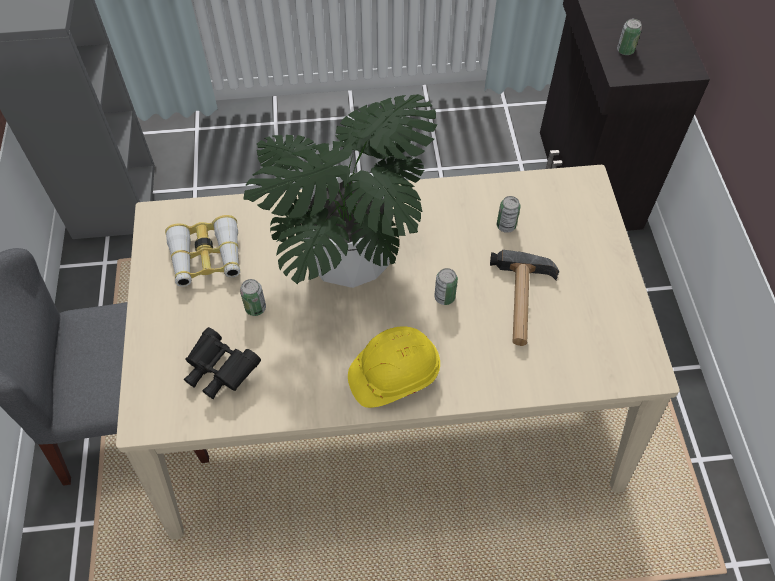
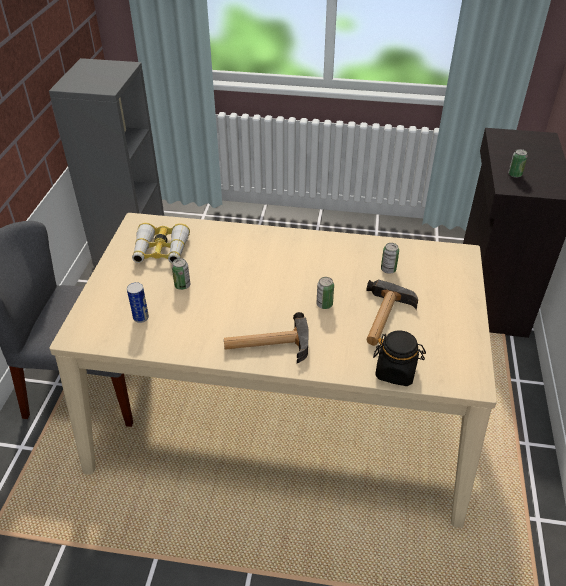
camera: 15 degrees right, 15 degrees down
(220, 371) = (141, 317): black binoculars -> can
(348, 257) = (262, 267): potted plant -> none
(393, 375) = (267, 345): yellow hard hat -> hammer
(557, 377) = (396, 371): none -> black jar

